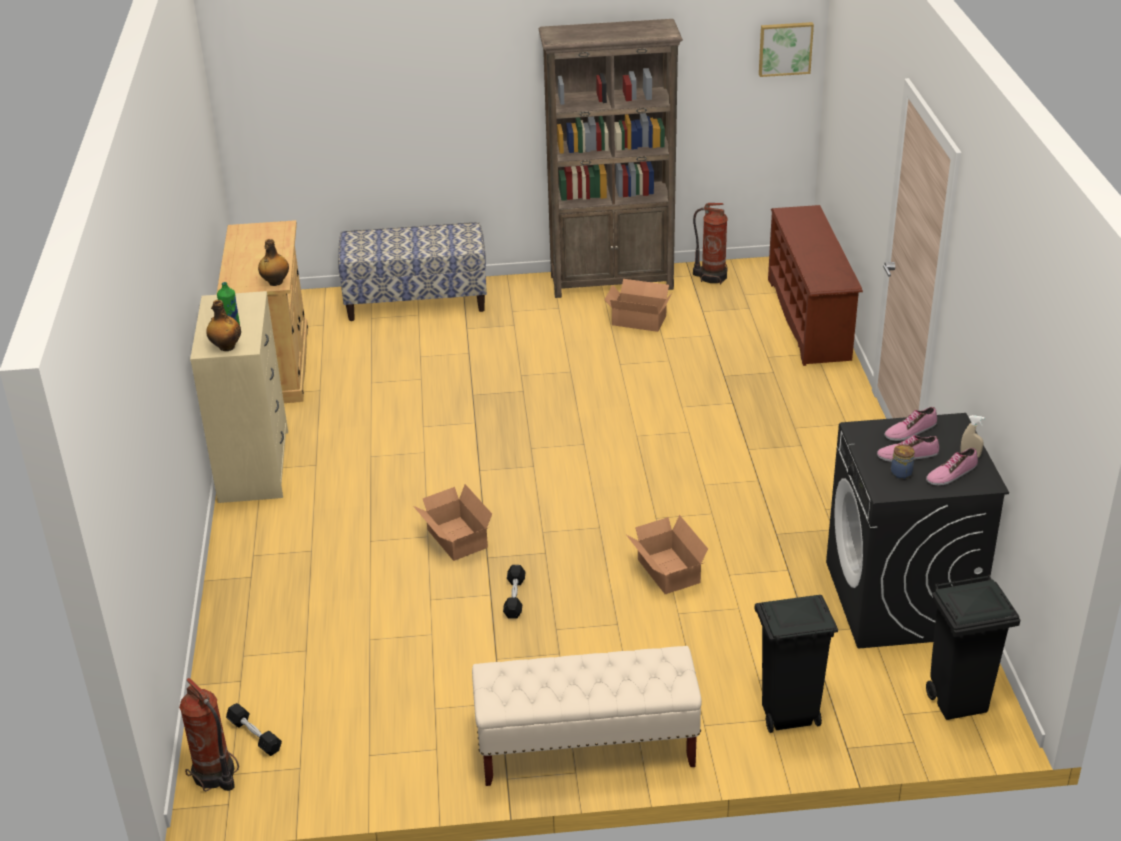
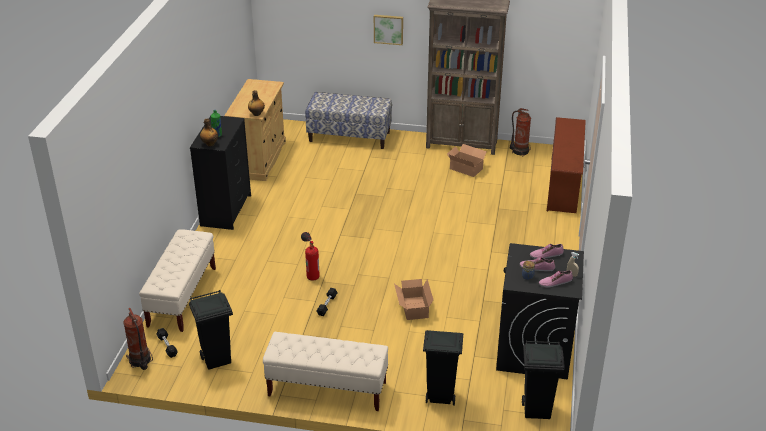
camera: 15 degrees right, 0 degrees up
(243, 638) = (182, 297): none -> beige bench
(255, 466) = (226, 210): beige dresser -> black dresser
(361, 740) = (217, 359): none -> black trash can
(455, 540) = (310, 269): cardboard box -> fire extinguisher
(785, 48) = (575, 25): picture -> picture (388, 29)

